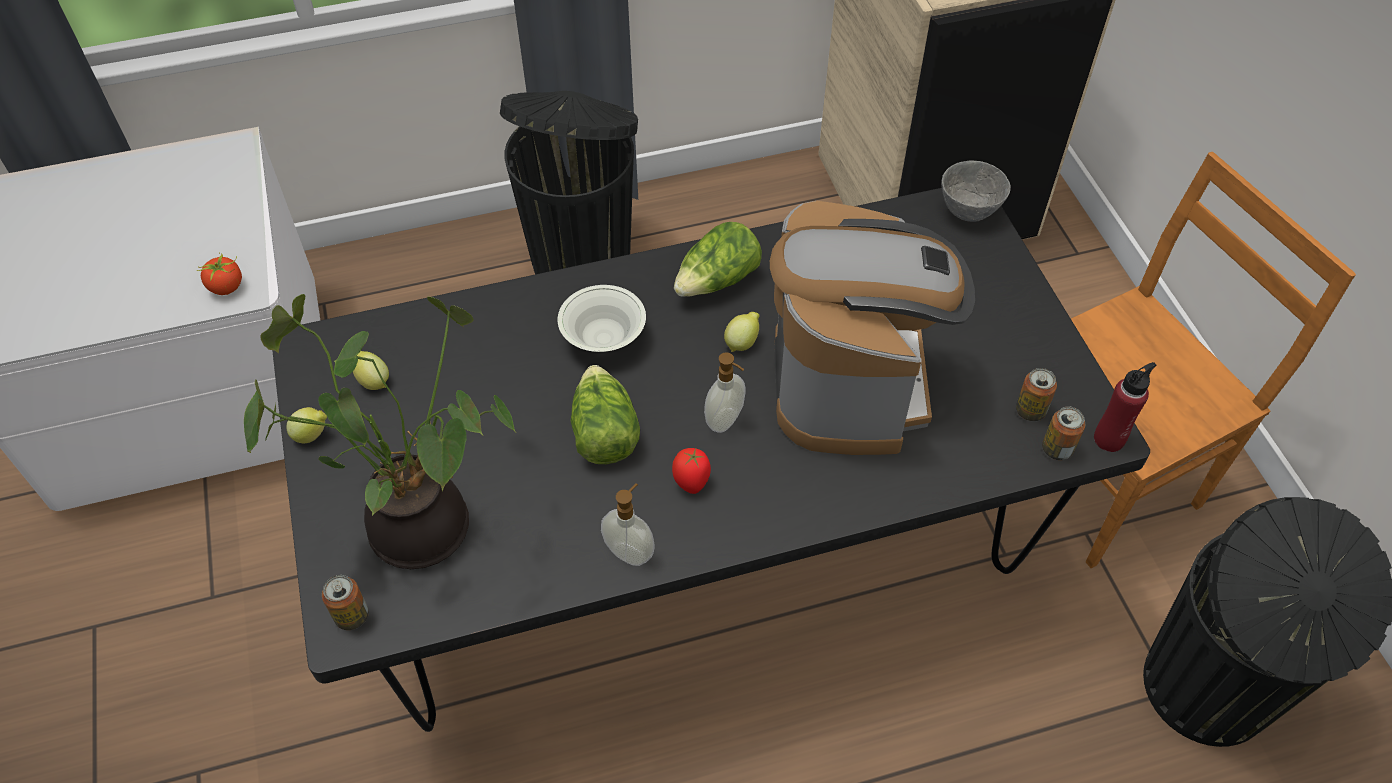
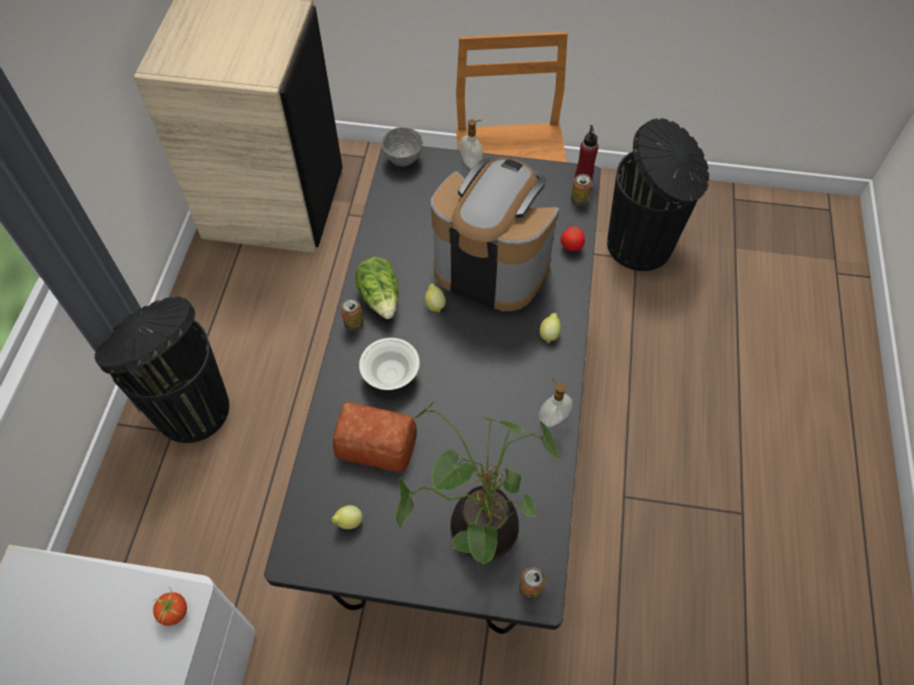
camera: 65 degrees left, 5 degrees up
(312, 435) = (375, 575): lemon -> lemon (549, 334)
(496, 362) = (375, 441): none -> bread
(603, 432) = (462, 401): lettuce -> none
(691, 482) = (520, 369): tomato -> tomato (571, 247)
(725, 420) = (486, 335): soap dispenser -> soap dispenser (471, 163)
(1030, 410) = (550, 199): can -> can (353, 323)

